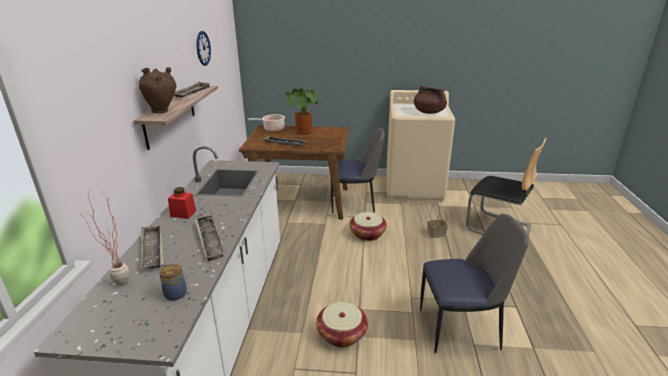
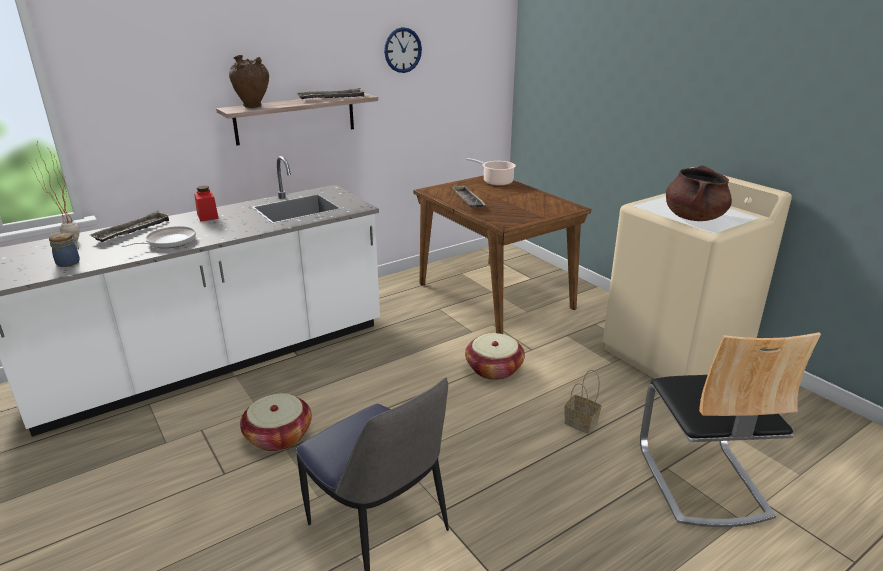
camera: 50 degrees right, 0 degrees up
(210, 240) = (168, 242): tray -> frying pan
(304, 132) = (520, 196): potted plant -> none
(355, 205) = (548, 331): chair -> none

